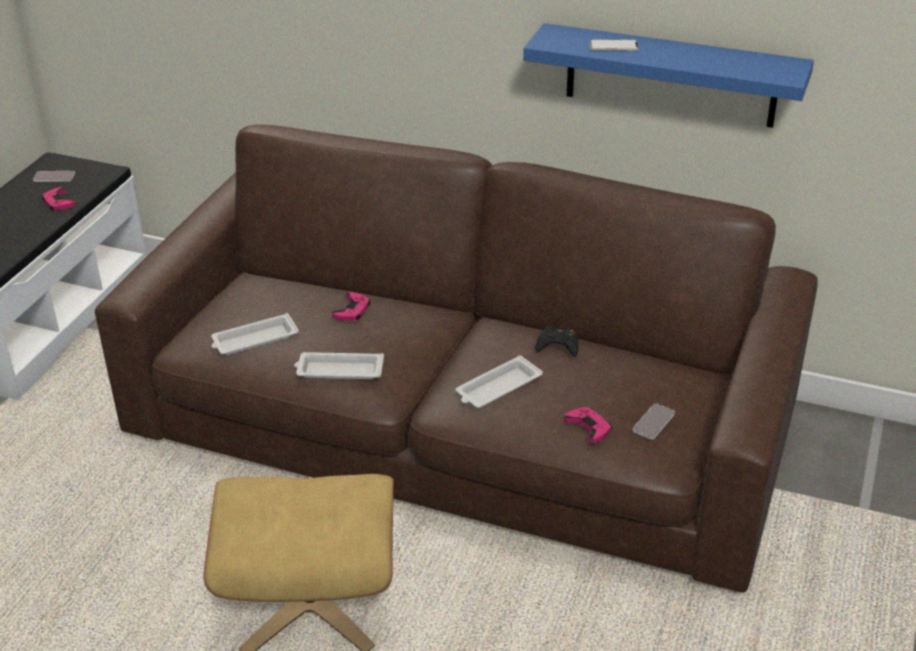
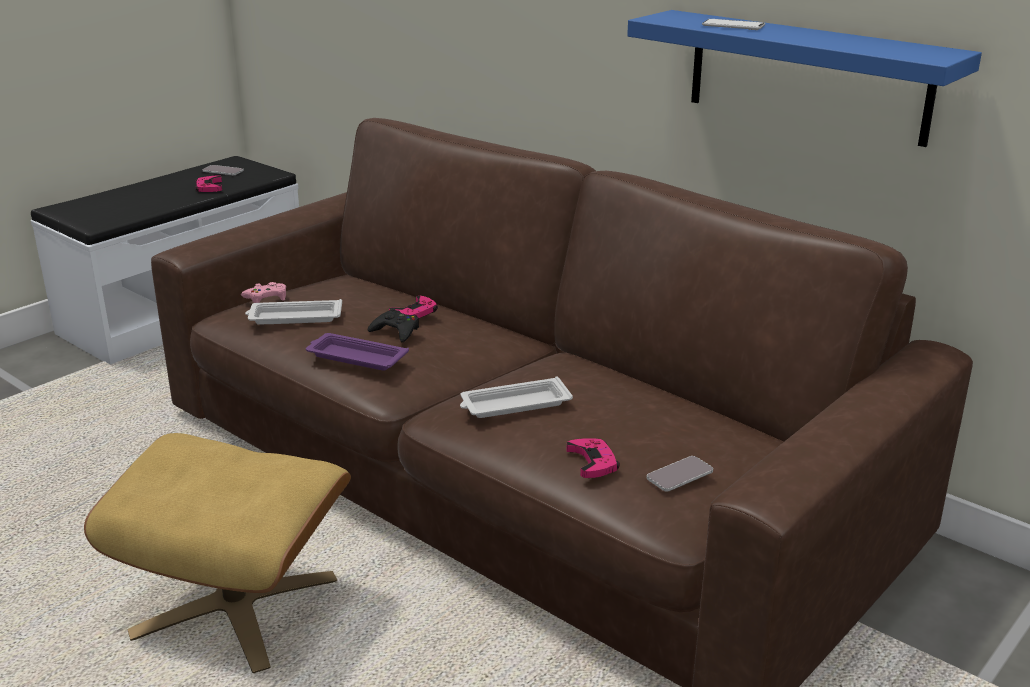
camera: 20 degrees right, 10 degrees down
(208, 322) = (266, 298): none -> pink game controller
(338, 371) = (355, 357): white tray -> purple tray
(558, 345) = (618, 383): black game controller -> black game controller (396, 331)

